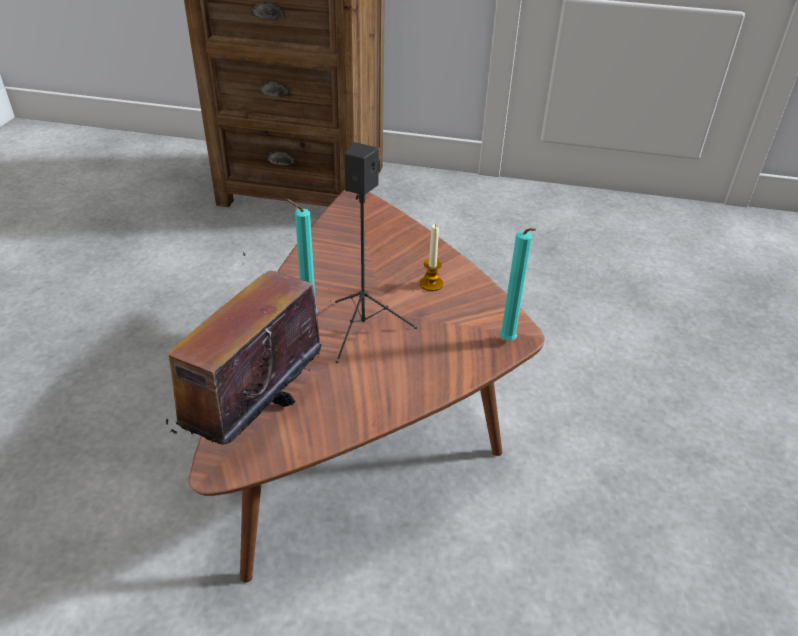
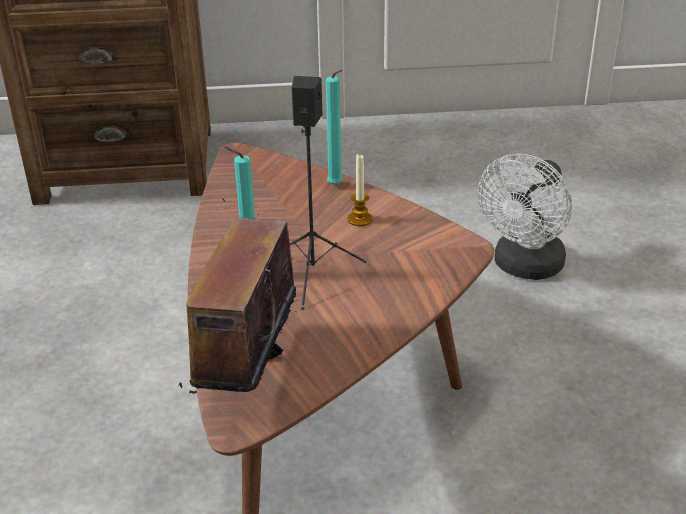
camera: 15 degrees left, 5 degrees down
(508, 342) = (461, 256): turquoise candle -> turquoise candle (336, 186)
(605, 350) = (524, 267): none -> white fan

